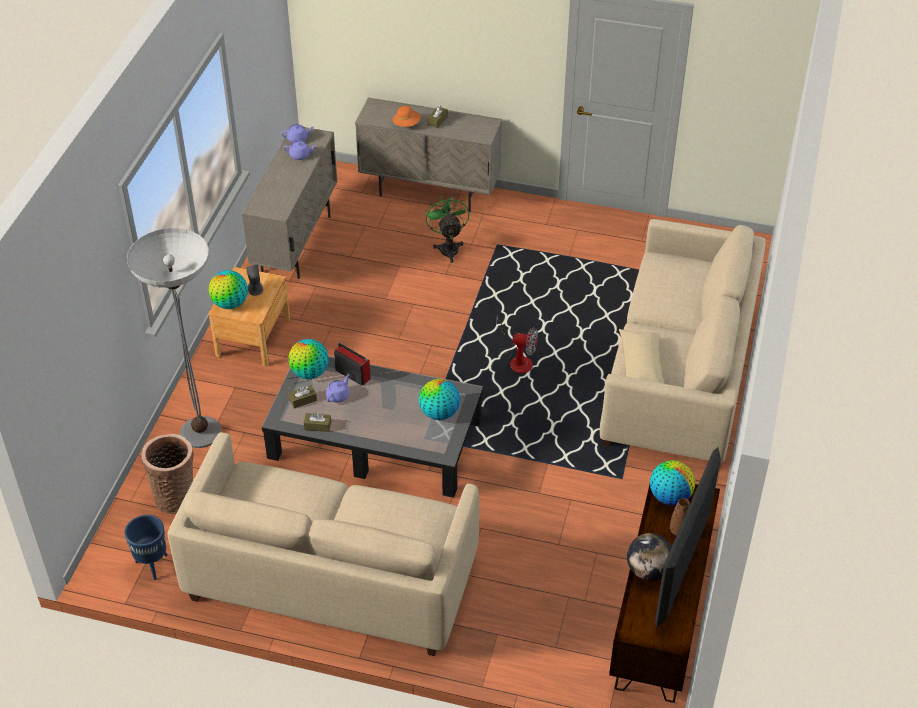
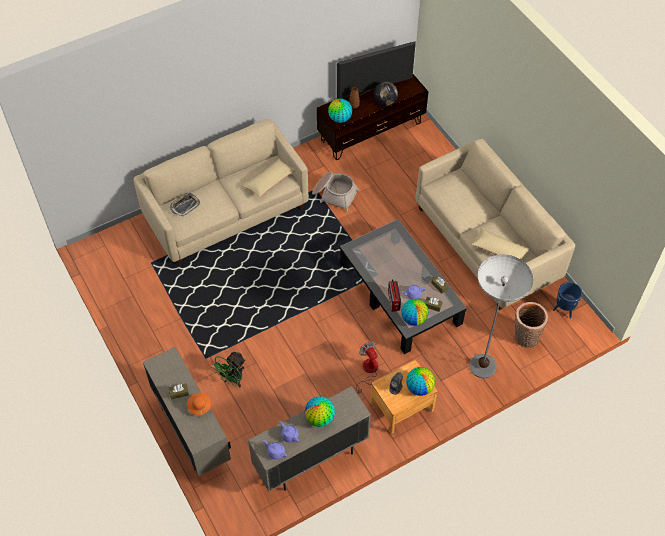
camera: 135 degrees left, 10 degrees up
(275, 490) = (499, 250): none -> beige pillow
(439, 413) = (376, 248): globe -> globe (320, 418)
(517, 359) = (285, 280): fan -> fan (368, 371)
(591, 490) = (334, 194): none -> basket
(686, 277) = (185, 205): none -> tray

